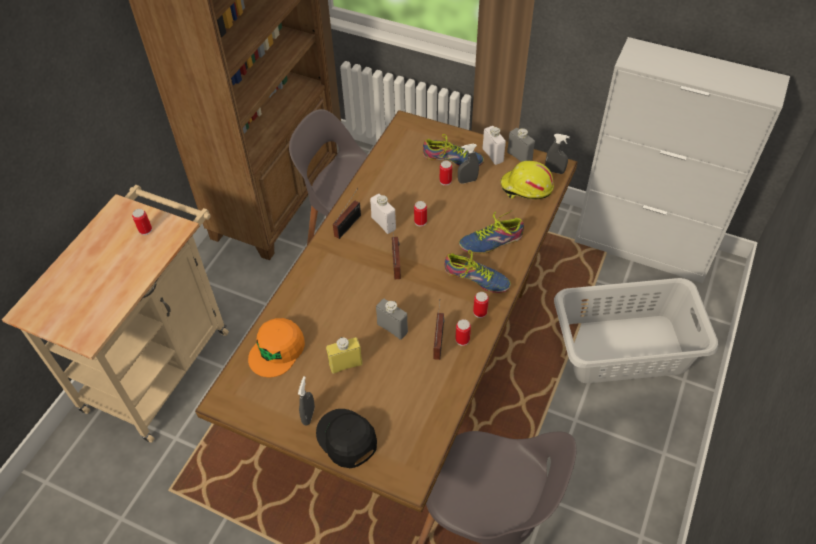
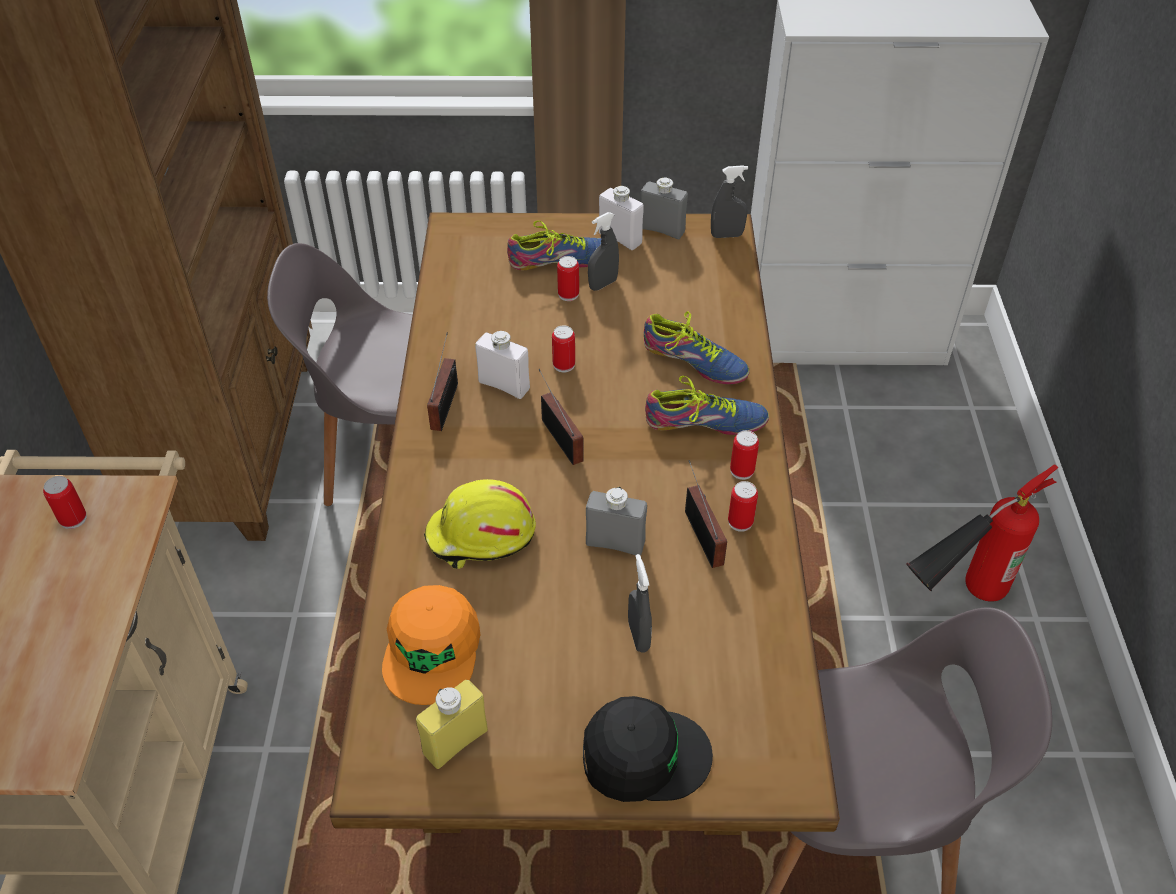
camera: 25 degrees left, 5 degrees down
(308, 415) = (553, 741): grey spray bottle -> grey spray bottle (638, 636)
(345, 364) = (569, 629): yellow bottle -> yellow bottle (455, 742)
(346, 439) = (644, 755): black cap -> black cap turned 150 degrees clockwise
(491, 241) = (694, 361): shoe -> shoe turned 105 degrees counterclockwise
(526, 188) = (699, 270): yellow hard hat -> yellow hard hat (481, 536)
(620, 425) = (955, 601): none -> fire extinguisher
(625, 350) = (898, 491): grey laundry basket -> none

